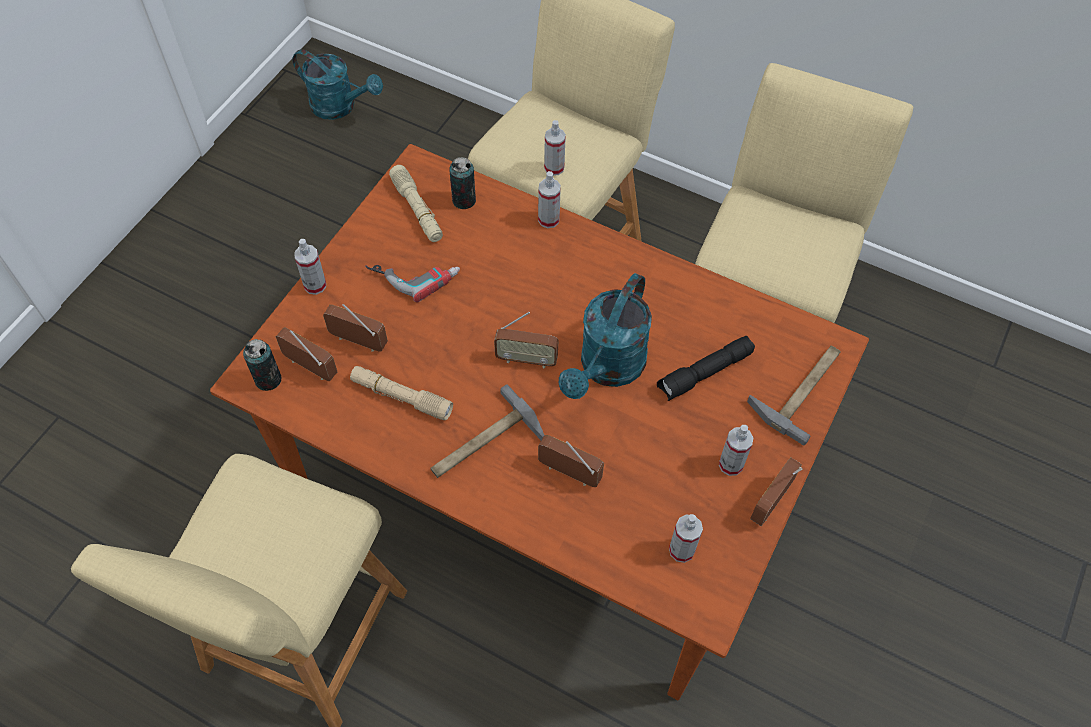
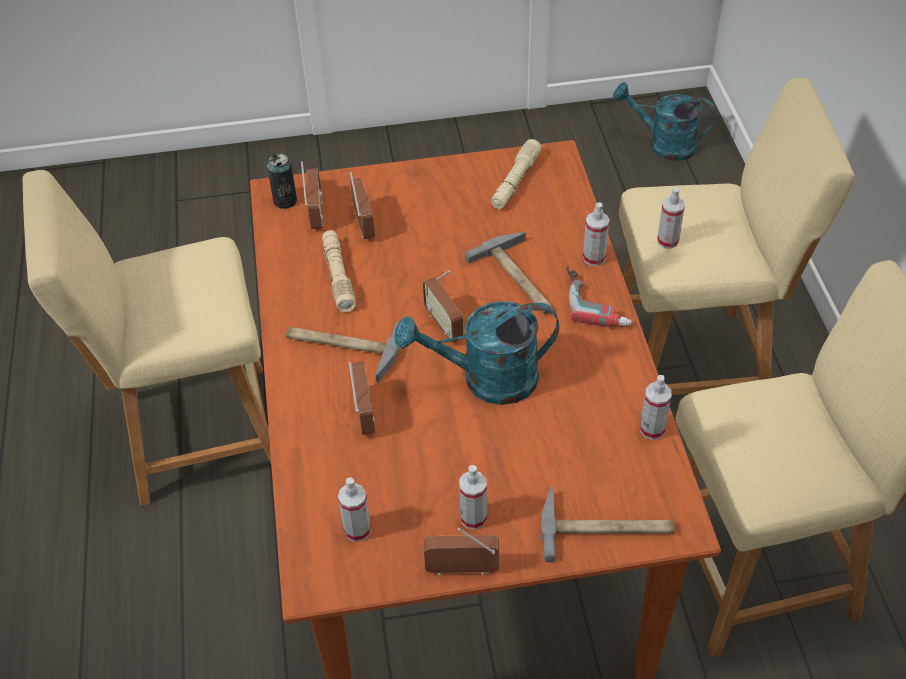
camera: 55 degrees right, 10 degrees down
(315, 285) = (388, 173): spray bottle -> spray bottle (652, 429)
(340, 106) = (663, 144): turquoise watering can -> turquoise watering can turned 120 degrees clockwise
(414, 273) = (455, 215): power drill -> power drill (598, 301)
(464, 200) = (554, 200): can -> none
(525, 278) = (520, 279): none -> hammer
(705, 374) = (548, 447): black flashlight -> none

